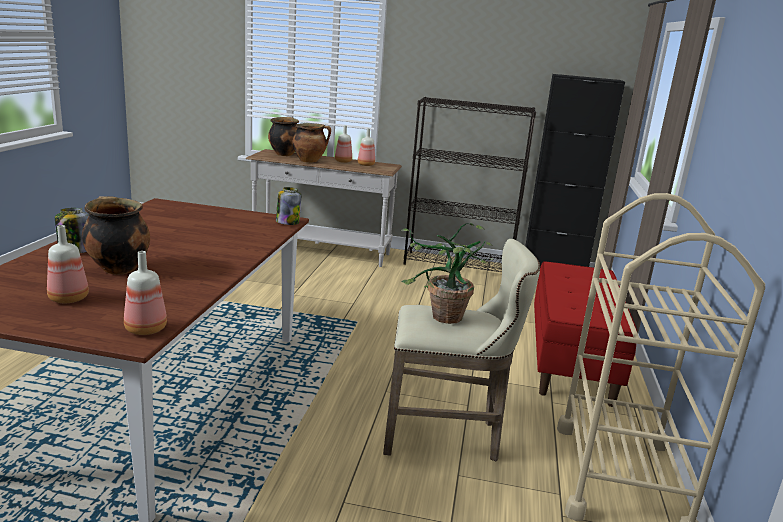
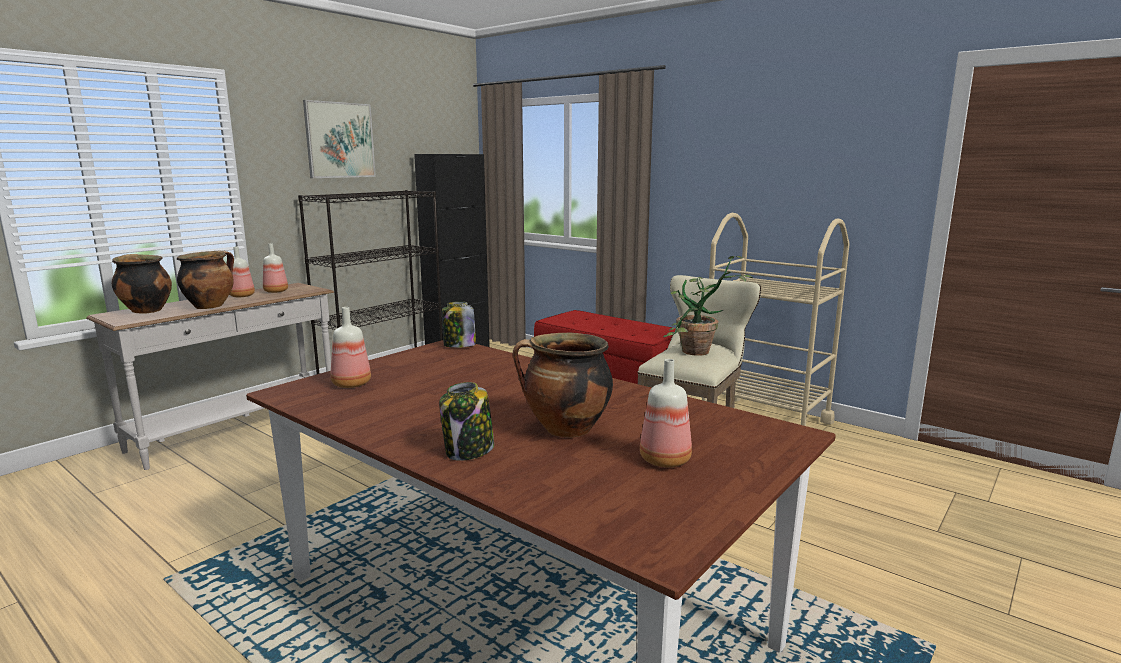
camera: 60 degrees left, 5 degrees down
(144, 329) = (768, 428): bottle -> bottle (350, 384)
(475, 54) = (340, 140): none -> picture

